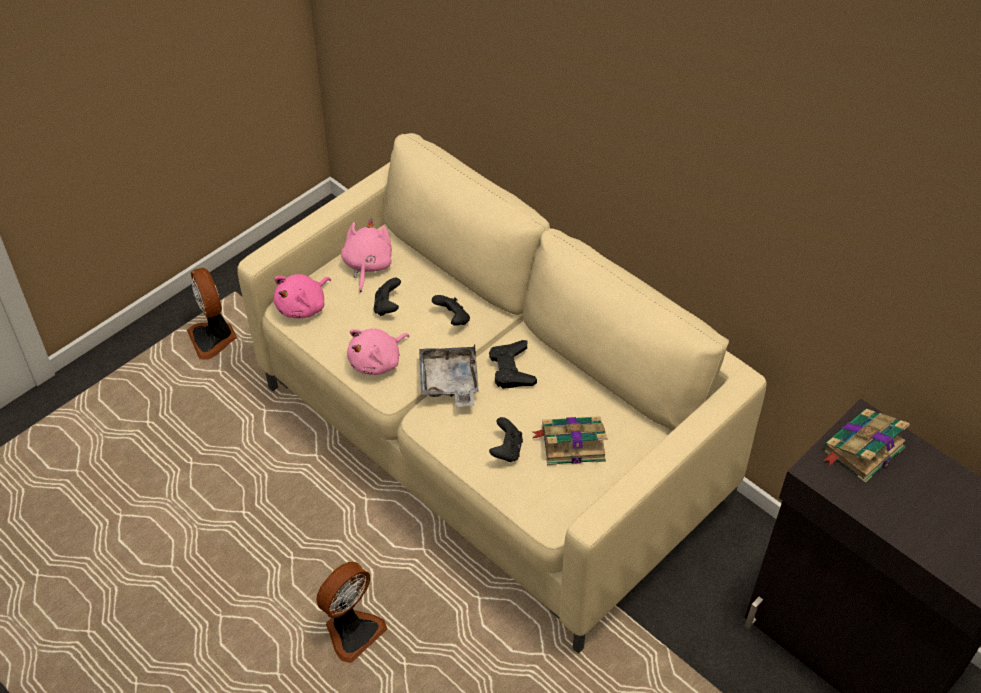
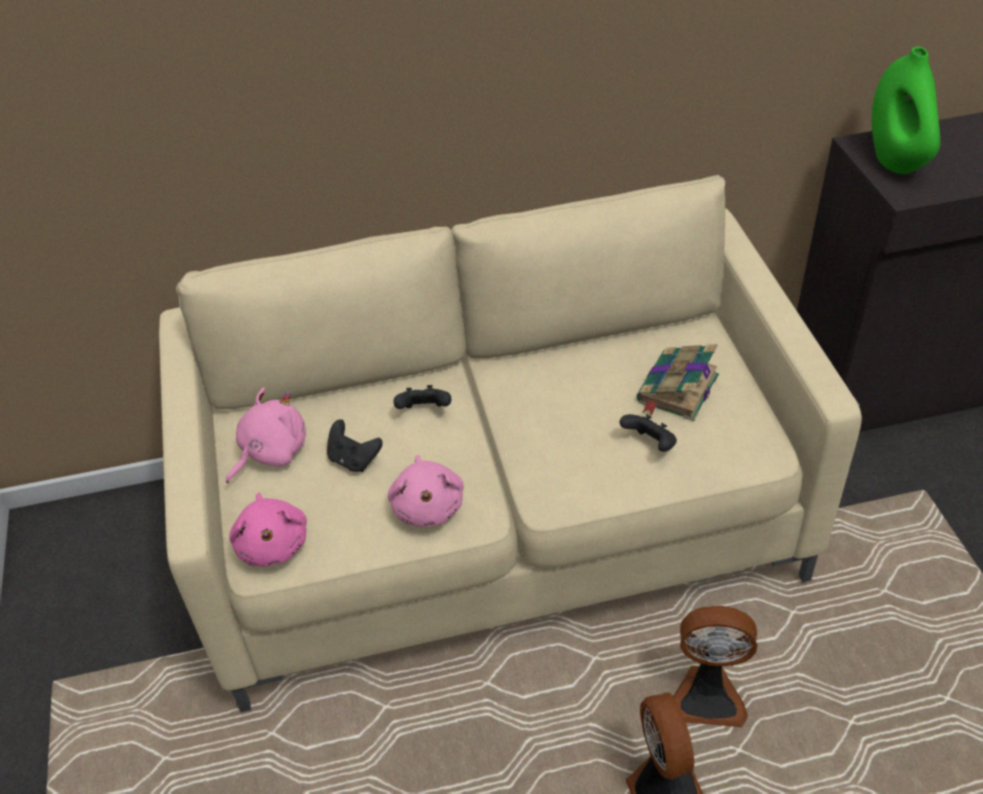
camera: 55 degrees left, 5 degrees down
(213, 338) = (105, 742): fan -> fan (707, 696)
(367, 265) = (270, 452): pink plush toy -> pink plush toy turned 90 degrees clockwise
(449, 382) = (515, 453): grey tray -> none
(511, 369) = (539, 393): black game controller -> none
(862, 450) = (896, 160): book -> green vase

